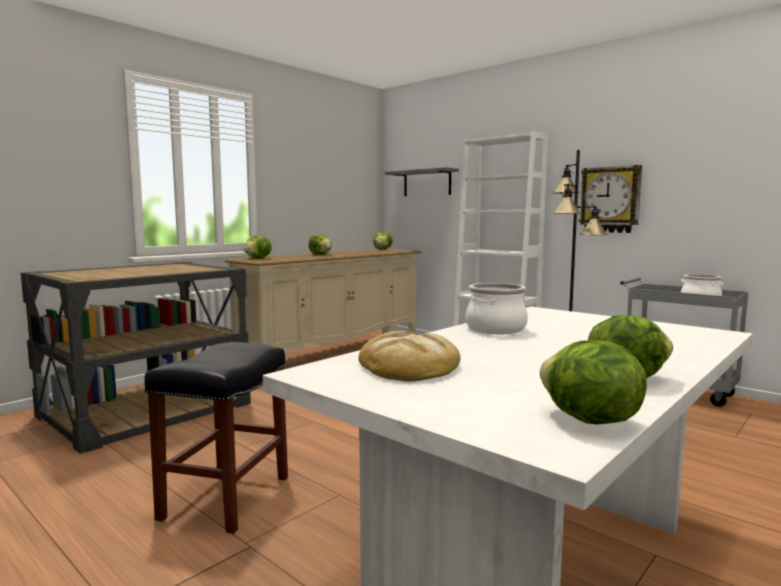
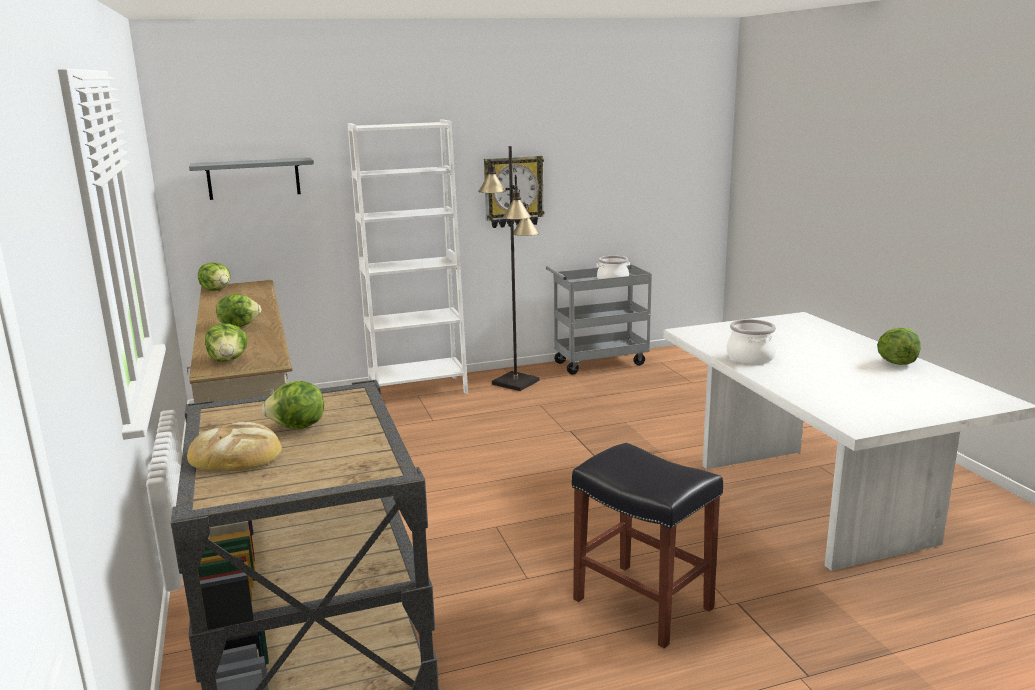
camera: 60 degrees left, 10 degrees up
(409, 365) = (849, 399): bread -> bread (236, 454)
(588, 420) = (967, 387): lettuce -> lettuce (298, 427)

